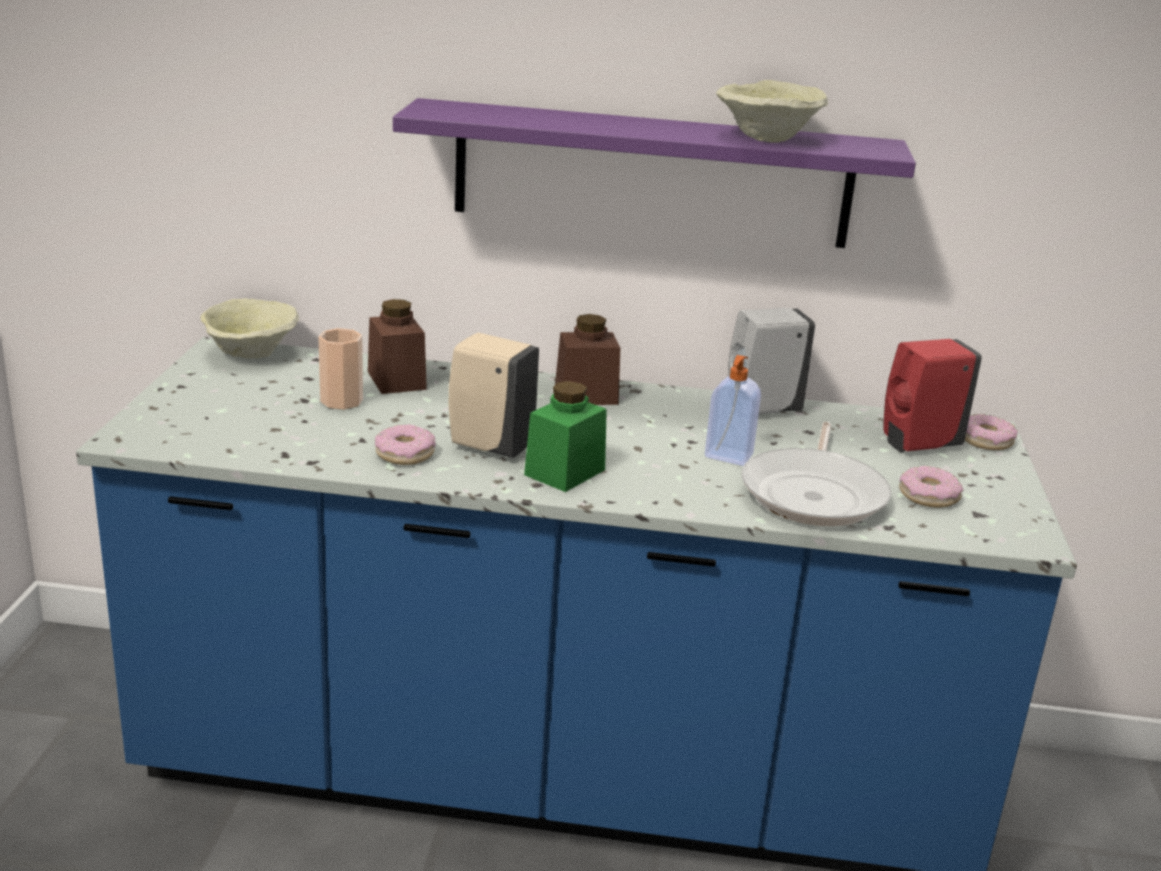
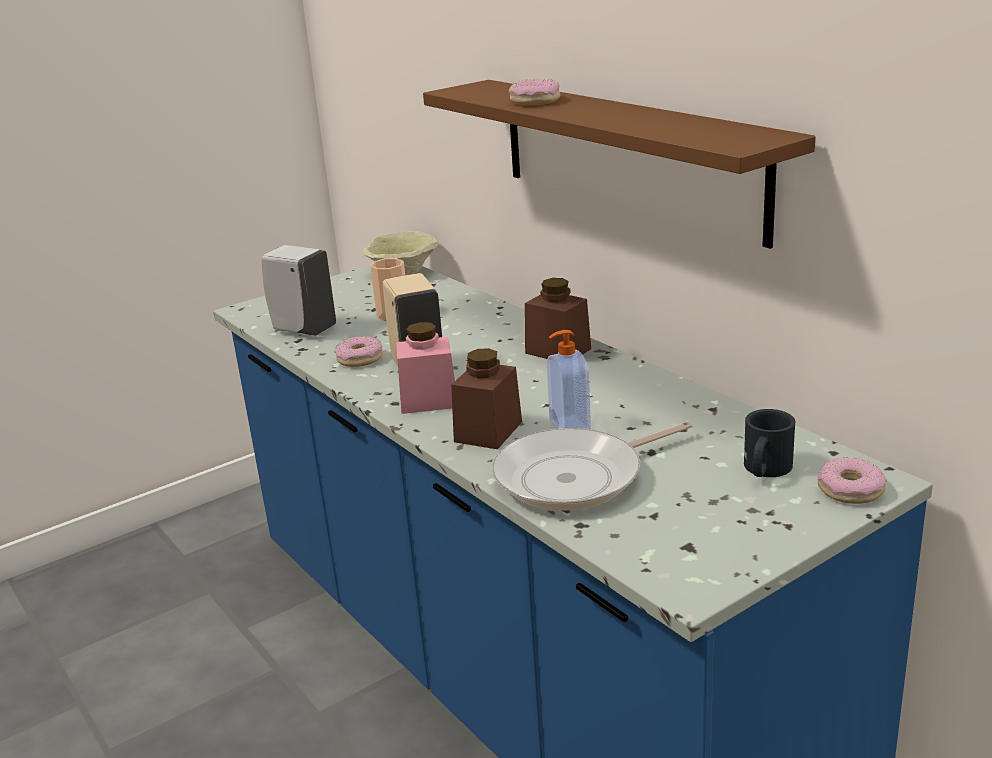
camera: 50 degrees right, 0 degrees up
(396, 380) = (452, 309): brown jar -> brown jar (488, 431)
(564, 472) = (428, 400): green jar -> pink jar
(652, 174) = (626, 156): purple shelf -> brown shelf
(760, 409) = (677, 399): white soap dispenser -> white soap dispenser (303, 330)
(765, 138) = (661, 124): beige bowl -> none
(917, 444) = (765, 470): red soap dispenser -> black mug
(929, 496) = (675, 515): donut -> donut (535, 101)

